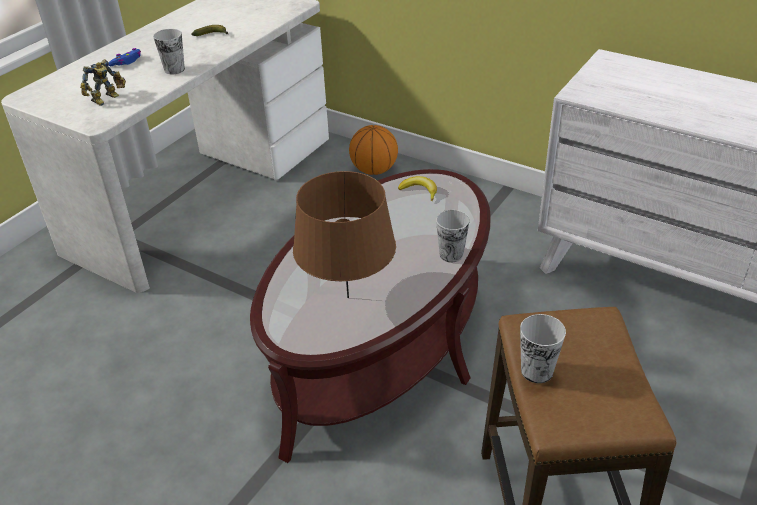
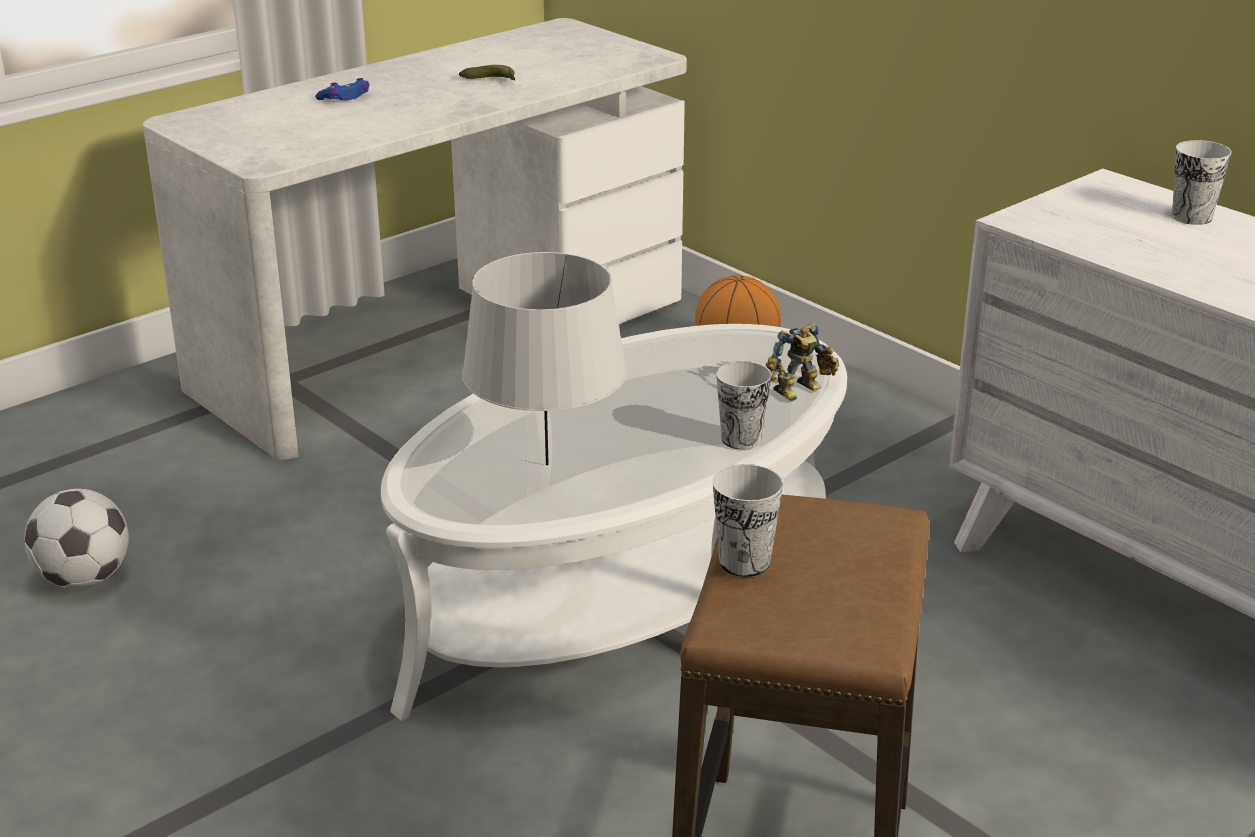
camera: 15 degrees right, 10 degrees down
(49, 407) = (84, 579): none -> football
(107, 99) = (292, 138): toy robot -> toy robot (801, 391)
(174, 69) = (409, 115): cup -> cup (1191, 217)
(348, 297) = (546, 464): brown table lamp -> grey table lamp
(382, 344) = (628, 597): brown coffee table -> white coffee table
(419, 191) = (739, 352): banana -> none

